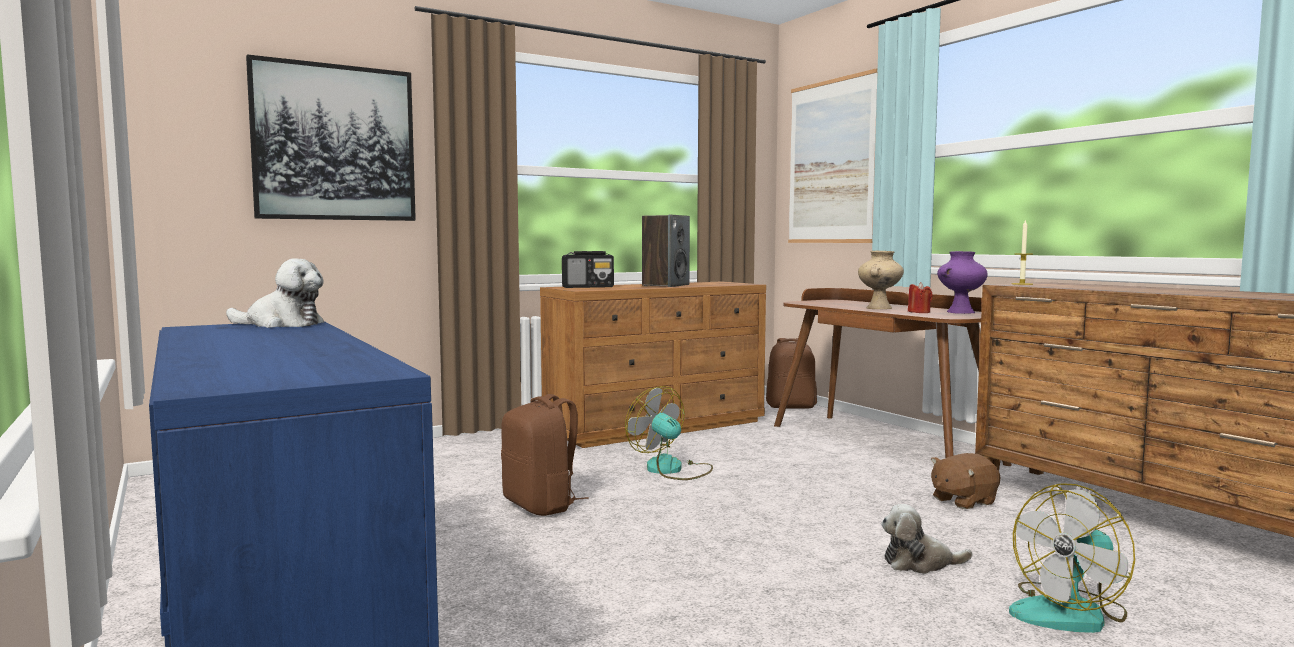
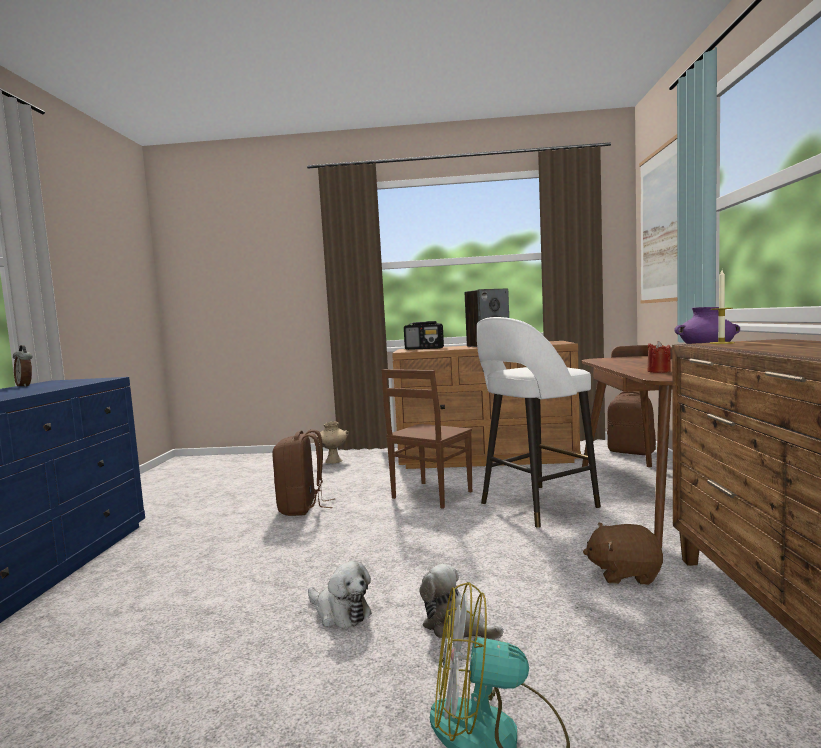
camera: 35 degrees right, 0 degrees up
(202, 334) = (26, 386): none -> alarm clock
(282, 324) = (90, 380): plush toy -> plush toy (340, 612)
(334, 143) = (269, 262): picture -> none
(672, 469) = (430, 495): fan -> brown chair
(798, 464) = (536, 506): none -> white stool
(879, 308) = (640, 366): beige vase -> beige vase (333, 461)

